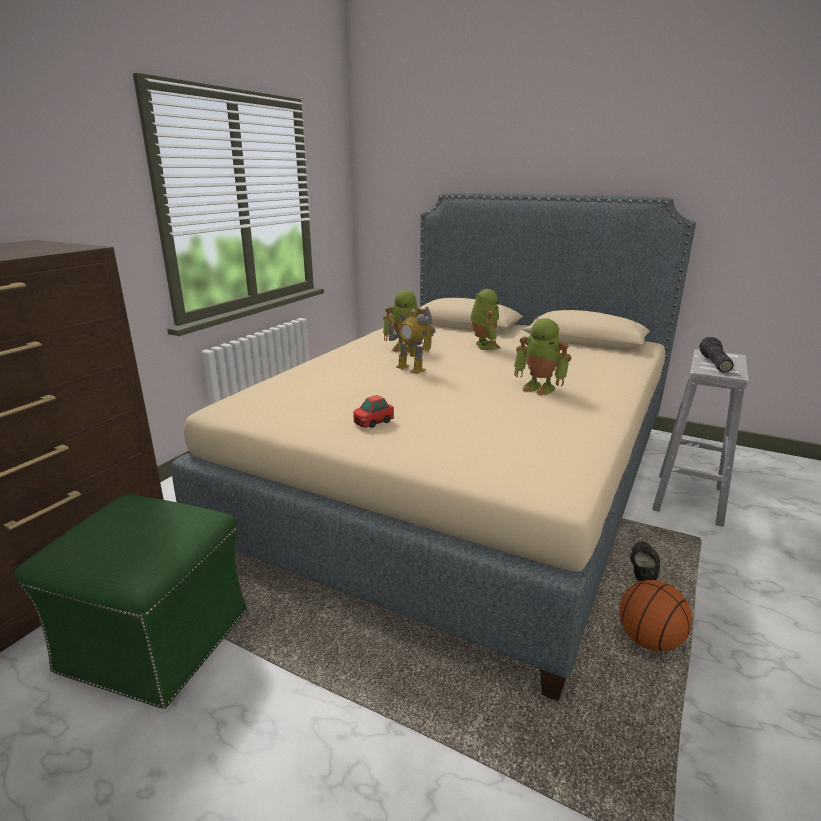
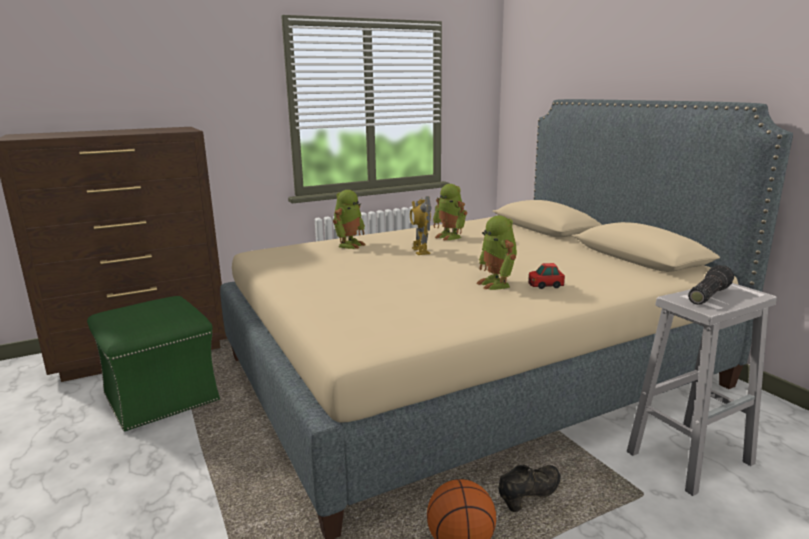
camera: 35 degrees right, 5 degrees down
(373, 422) = (321, 279): toy car -> toy car (545, 285)
(483, 346) = (520, 245): toy robot -> toy robot (349, 245)

